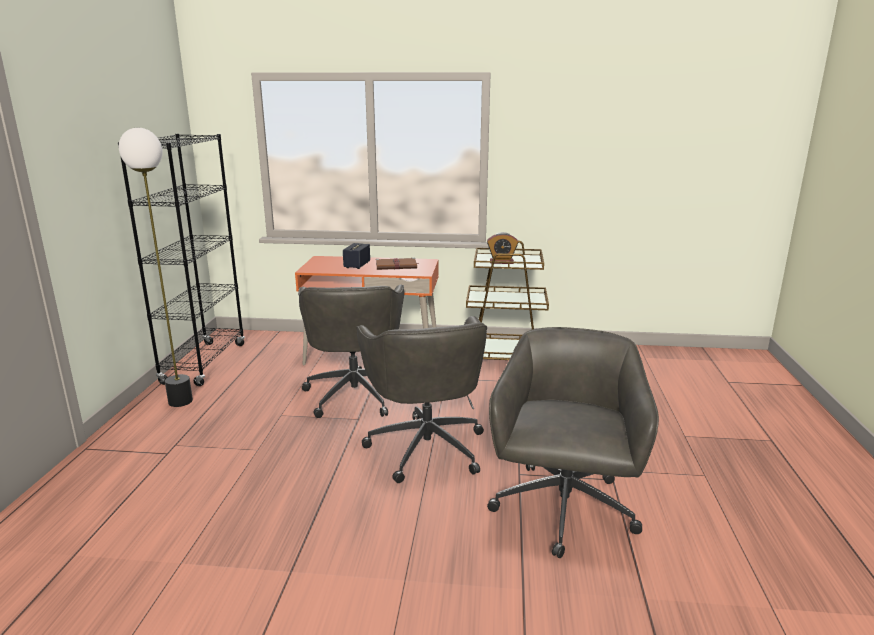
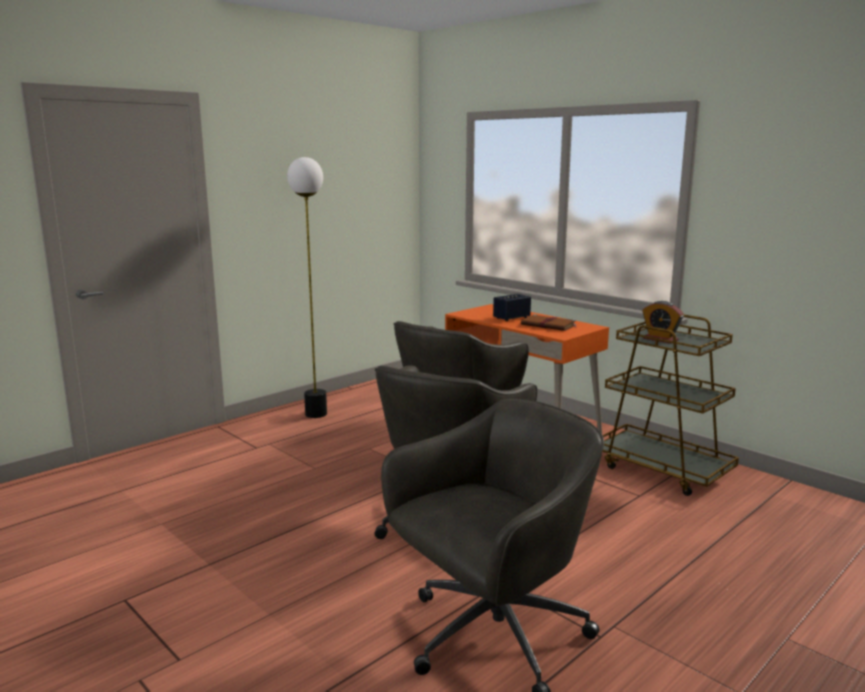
camera: 40 degrees right, 5 degrees down
(204, 363) = (371, 391): black bookcase -> none

